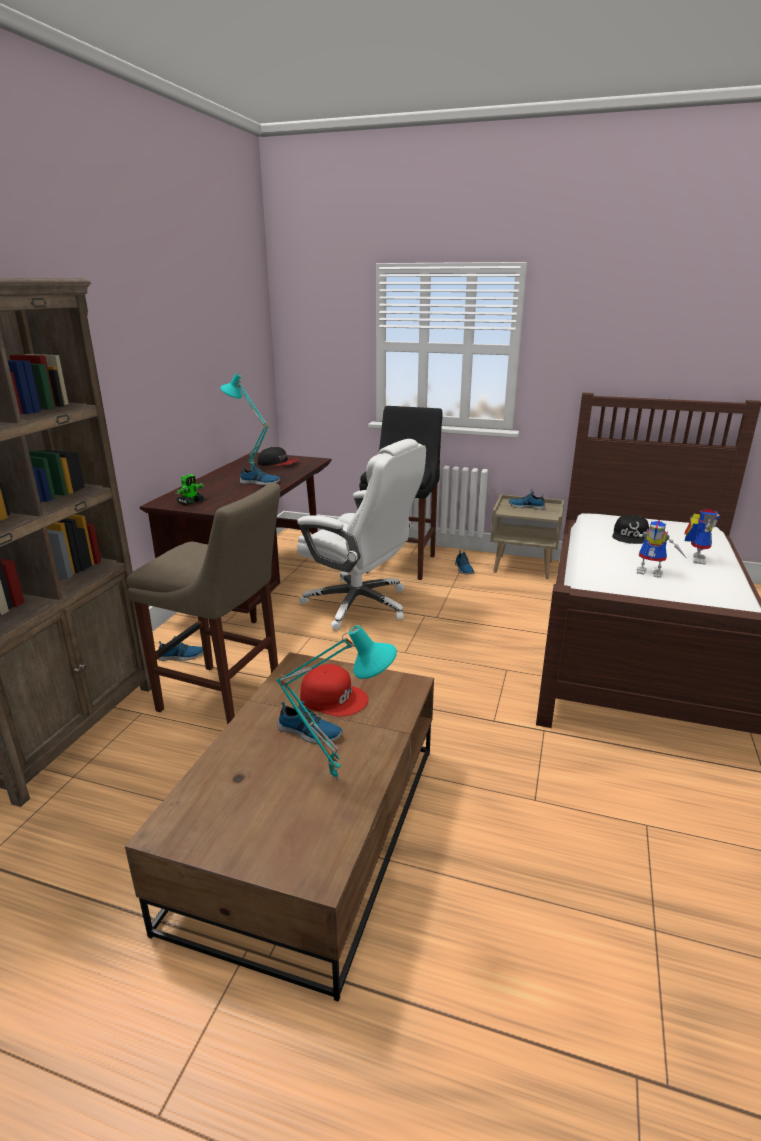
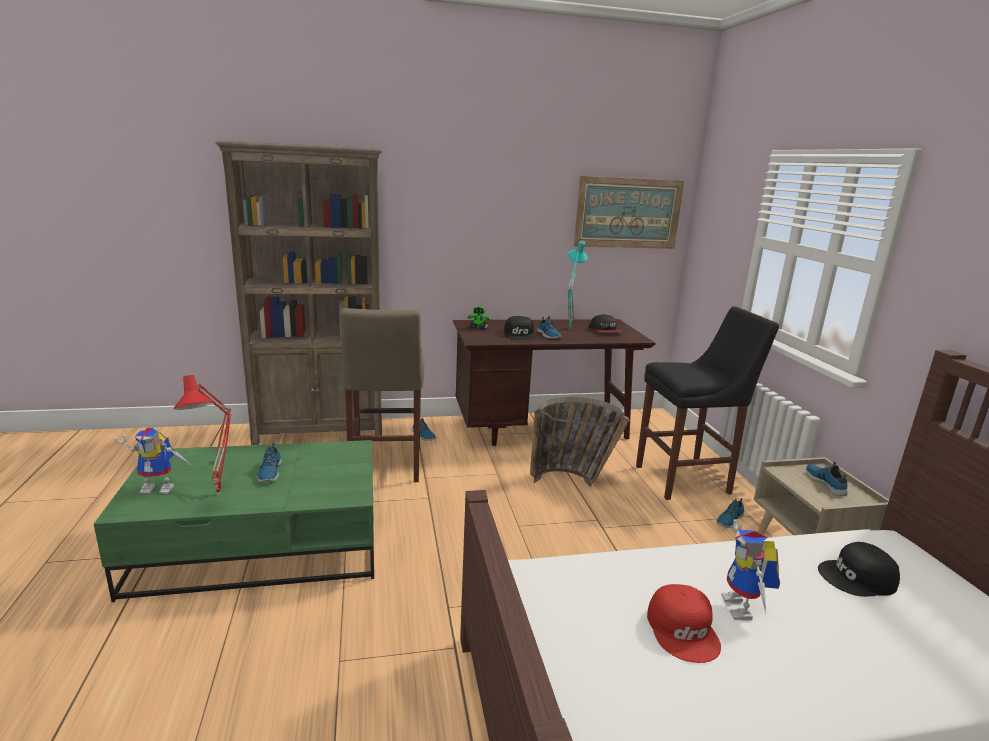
camera: 60 degrees right, 5 degrees down
(238, 336) = (628, 213): none -> picture
(241, 491) = (520, 334): none -> black cap
(311, 828) = (262, 545): brown coffee table -> green coffee table
(334, 697) = (318, 470): red cap -> red cap (683, 629)
(337, 776) = (221, 494): turquoise table lamp -> red table lamp
(360, 605) = (574, 480): white office chair -> basket
(694, 558) = (867, 655): toy robot -> toy robot (161, 487)

